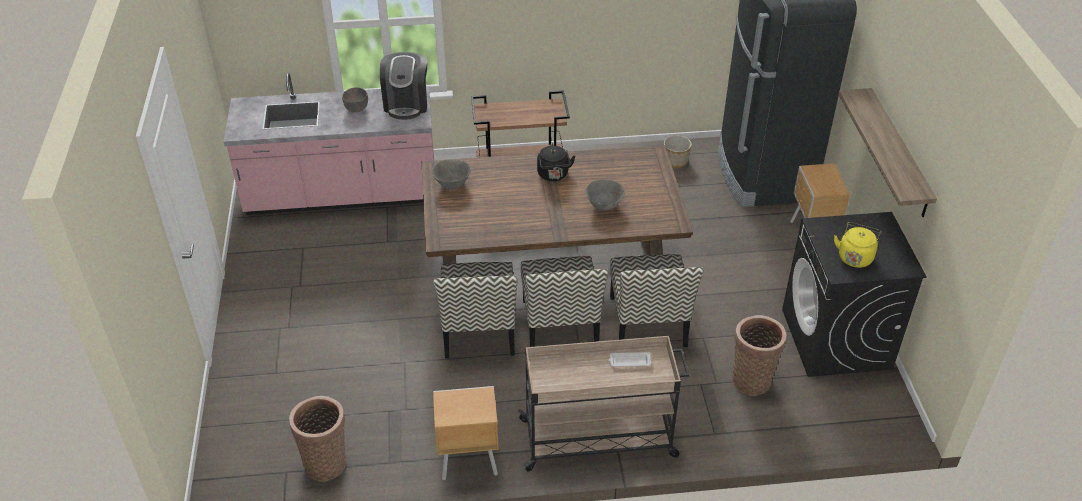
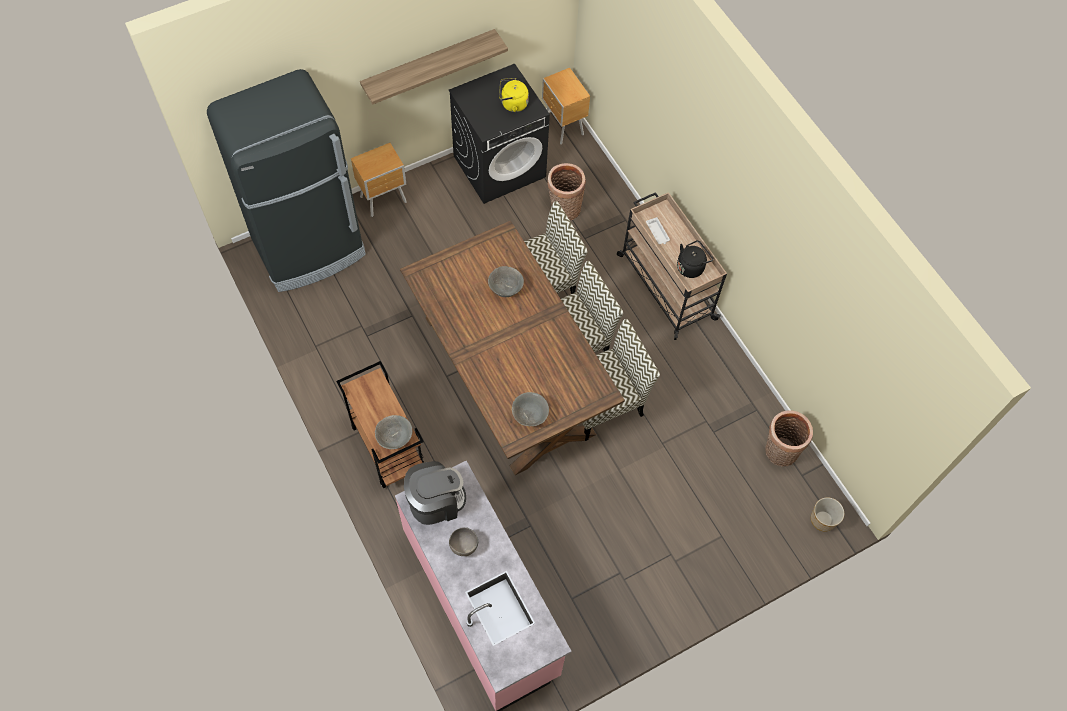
camera: 115 degrees left, 20 degrees up
(467, 461) = (728, 360): brown nightstand -> brown nightstand (563, 128)
(490, 115) = (395, 439): none -> grey bowl
(553, 175) = (481, 340): black kettle -> black kettle (691, 266)
(675, 161) = (315, 322): planter -> planter (823, 520)

